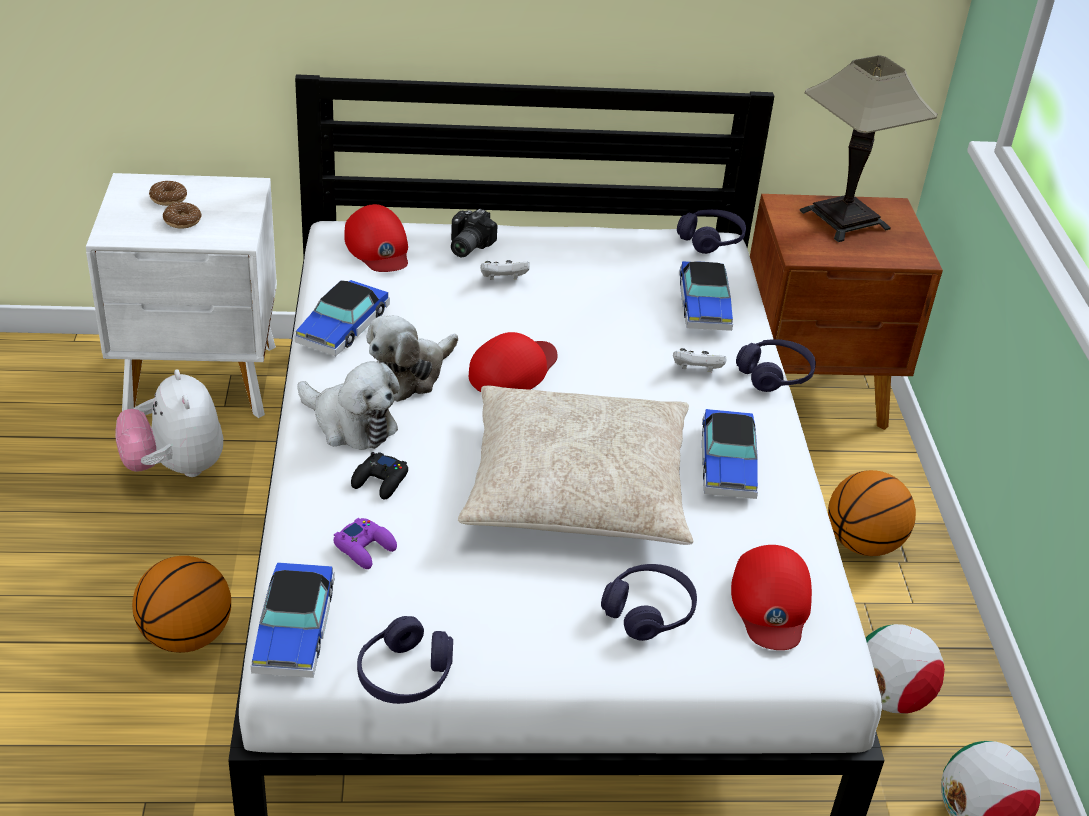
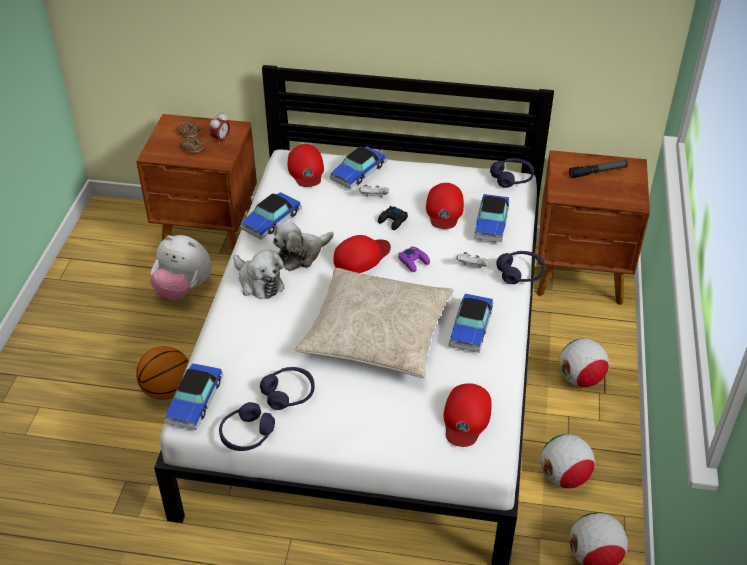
camera: 15 degrees right, 5 degrees up
(175, 467) = (183, 289): plush toy -> plush toy turned 60 degrees counterclockwise
(203, 381) = (211, 236): white nightstand -> brown nightstand
(227, 206) = (221, 140): none -> alarm clock
(365, 548) = (245, 358): purple game controller -> purple game controller (414, 262)
(380, 481) = (265, 319): black game controller -> black game controller (393, 221)
(466, 246) = (358, 172): camera -> toy car
(624, 291) = (444, 210): none -> red cap
(648, 612) = (393, 414): purple headphones -> purple headphones (289, 394)
(845, 220) = (598, 172): table lamp -> flashlight
(863, 544) = (580, 379): basketball -> football

